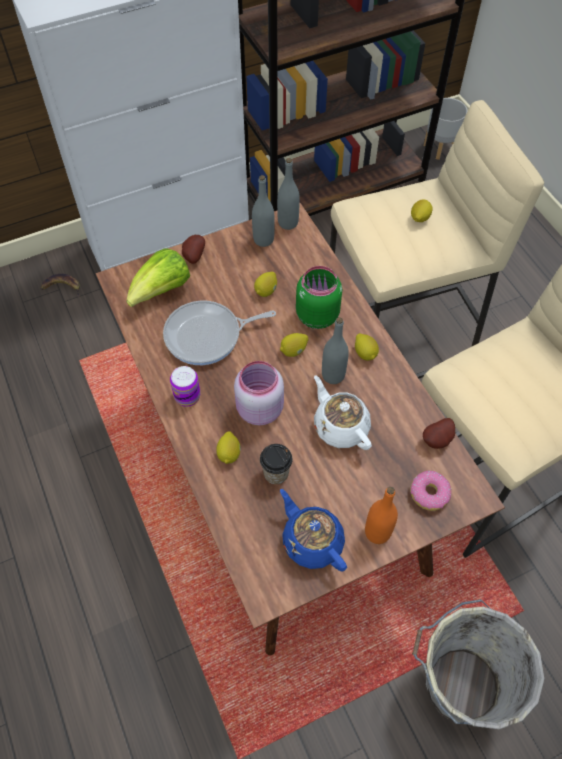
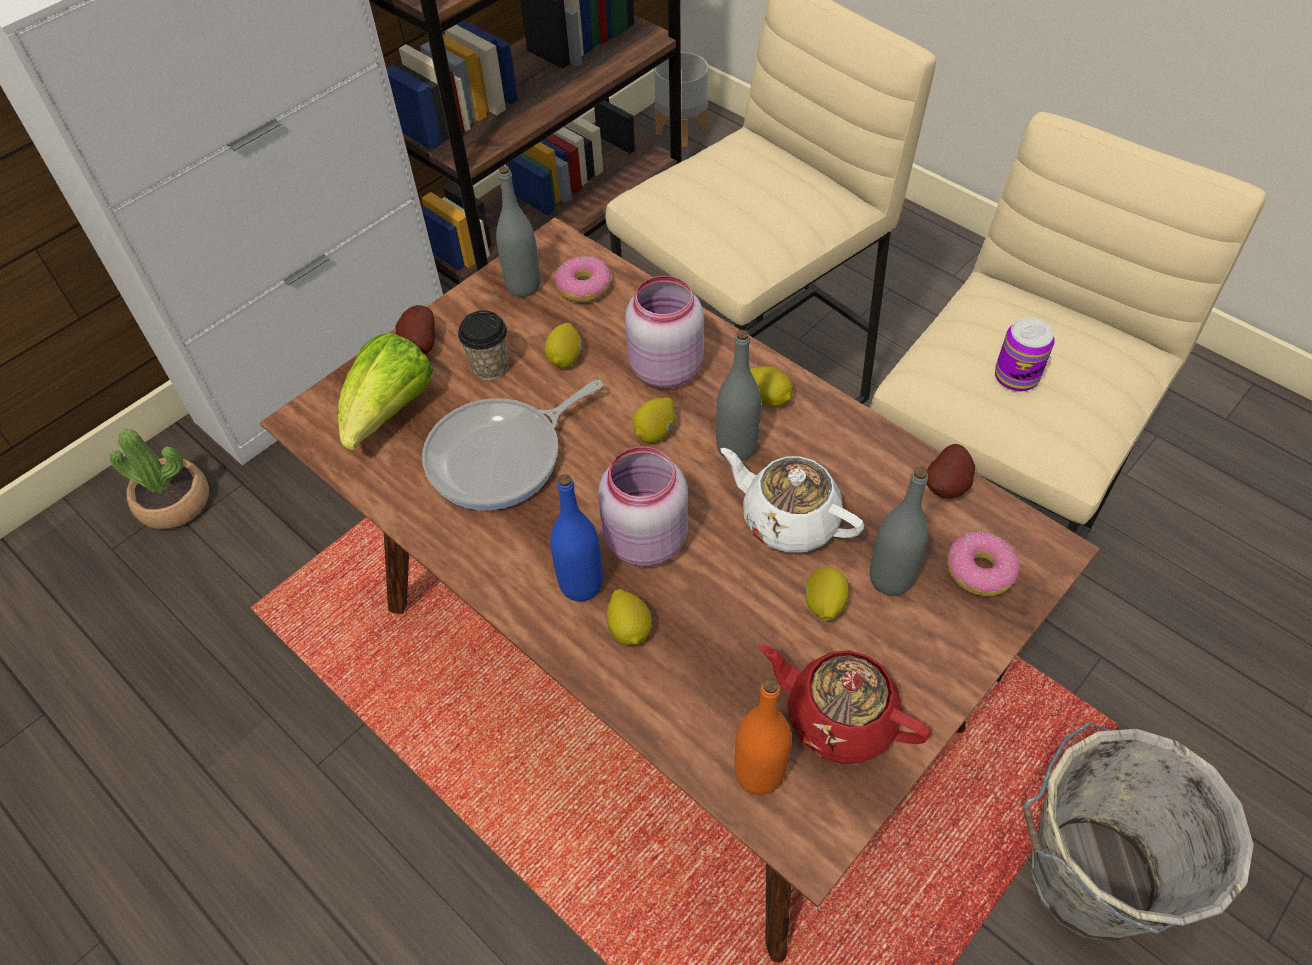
camera: 20 degrees left, 5 degrees down
(62, 287) = (175, 502): banana -> potted plant
(187, 396) = (512, 562): can -> can (1016, 377)
(216, 420) = (581, 584): none -> blue bottle
(276, 473) = (723, 631): cup -> cup (490, 367)
(288, 223) = (550, 251): grey bottle -> grey bottle (890, 578)
(296, 251) = (584, 287): none -> donut
(312, 541) = (838, 717): blue teapot -> red teapot
(316, 315) = (663, 368): green jar -> pink jar
(377, 532) = (934, 661): orange bottle -> orange bottle (759, 773)
(419, 218) = (752, 182): lemon -> lemon (824, 605)

